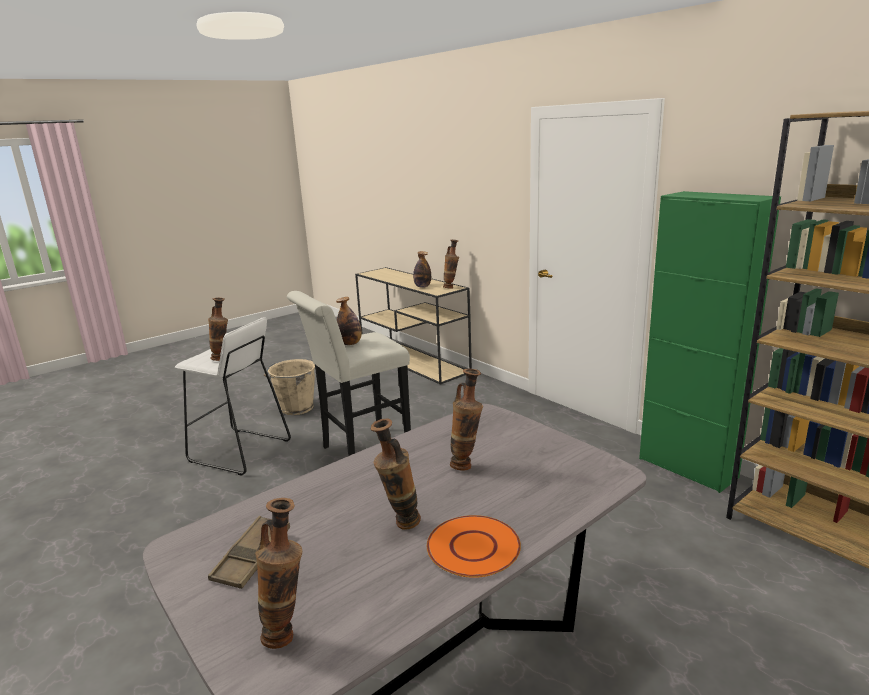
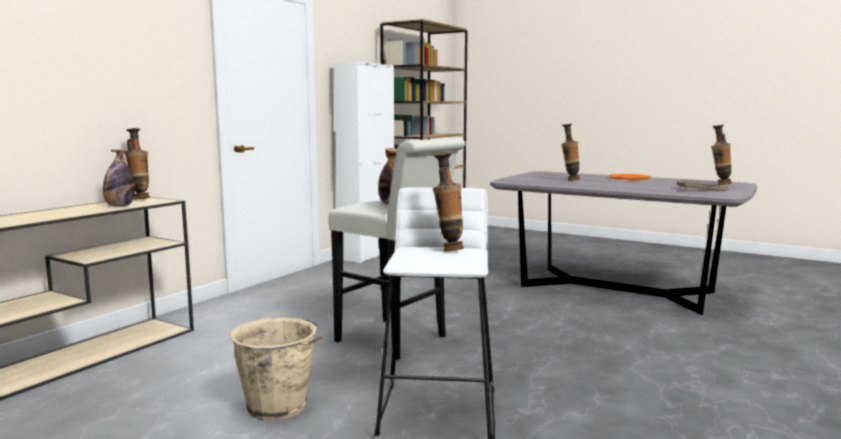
camera: 110 degrees left, 10 degrees down
(400, 525) = (635, 182): vase -> none
(687, 468) = (367, 255): green cabinet -> white cabinet

